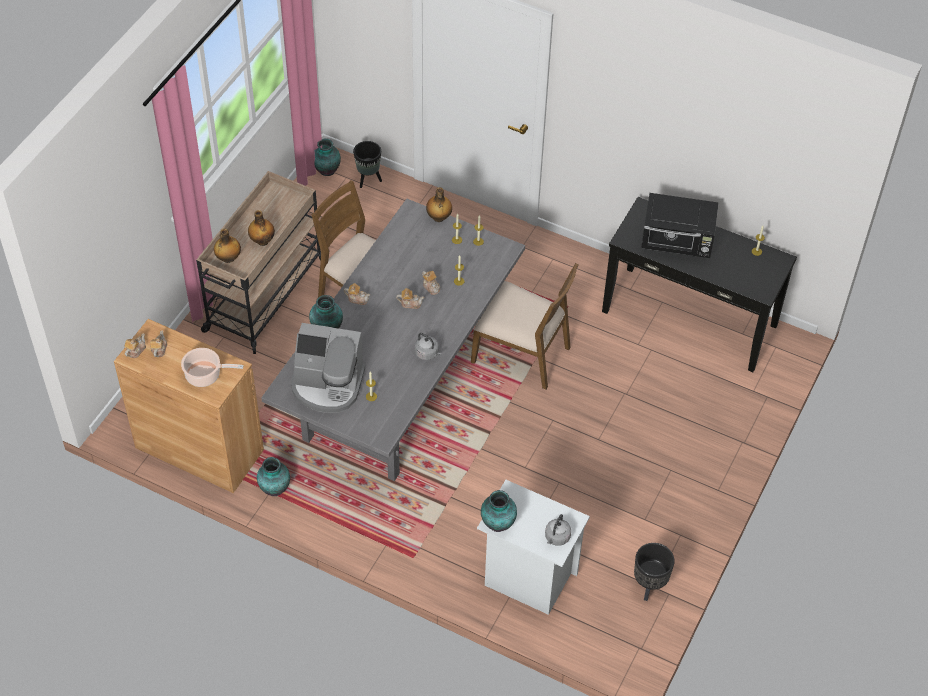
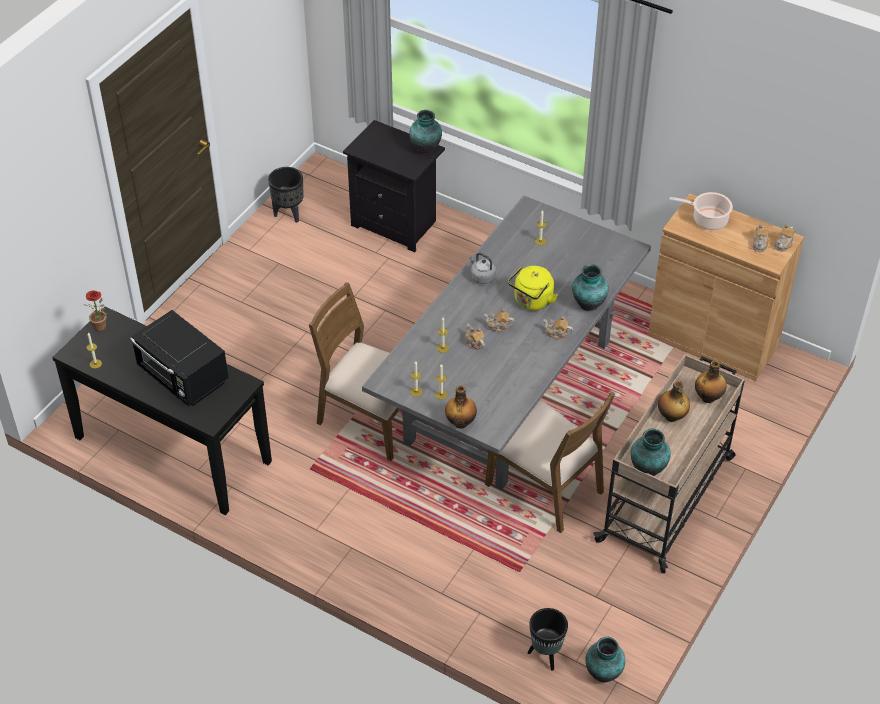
camera: 175 degrees left, 5 degrees down
(274, 488) = (633, 302): vase -> vase (648, 469)
(327, 385) = (584, 252): coffee machine -> none
(379, 330) = (532, 302): none -> yellow kettle
(527, 578) = (396, 224): white nightstand -> black nightstand
(556, 538) = (375, 137): grey kettle -> none
(677, 242) = (183, 378): black microwave -> black microwave turned 150 degrees counterclockwise
(764, 284) = (102, 328): none -> potted plant

